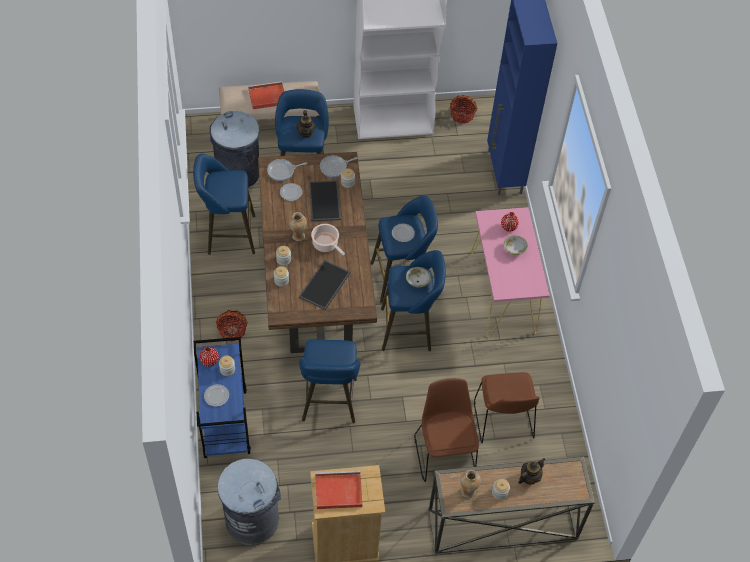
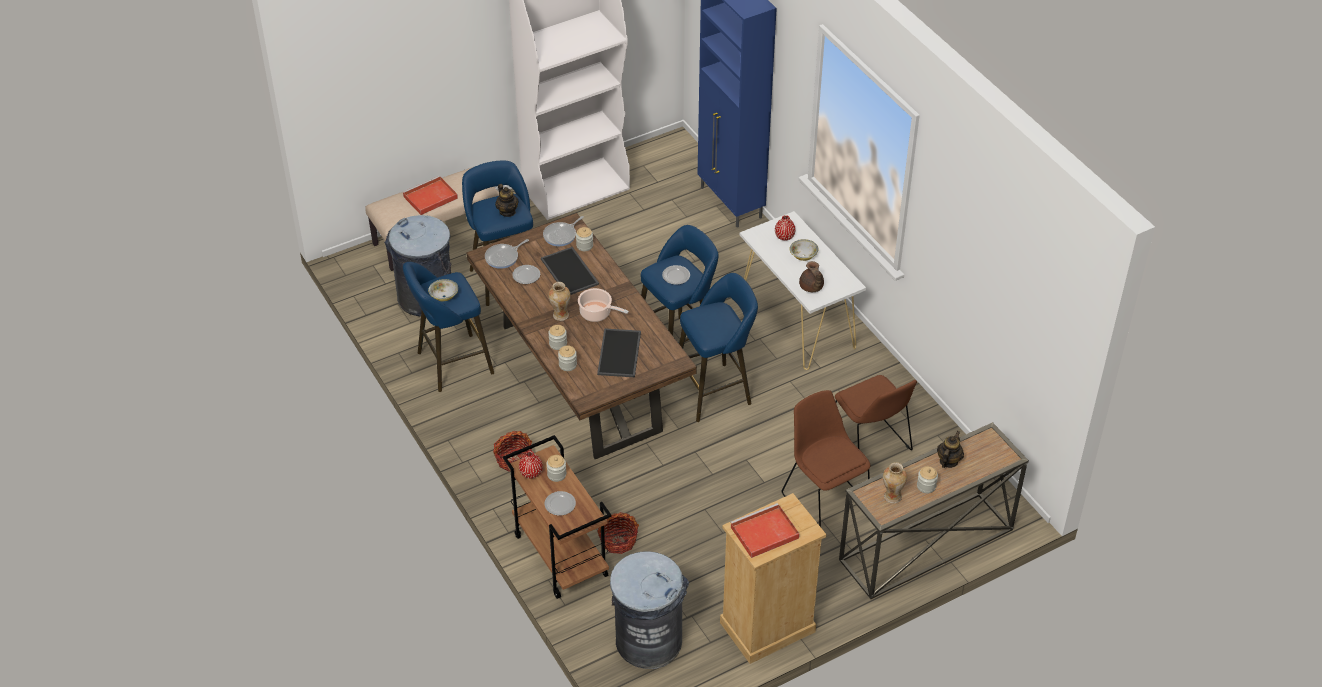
camera: 20 degrees left, 10 degrees down
(224, 422) = (559, 555): blue cart -> brown cart
(329, 403) = (668, 494): blue stool -> none
(417, 281) = (720, 317): bowl -> bowl (444, 296)
(462, 115) = (651, 160): basket -> basket (618, 540)
(503, 293) = (797, 321): pink console table -> white console table
(506, 279) = (811, 287): none -> brown teapot

